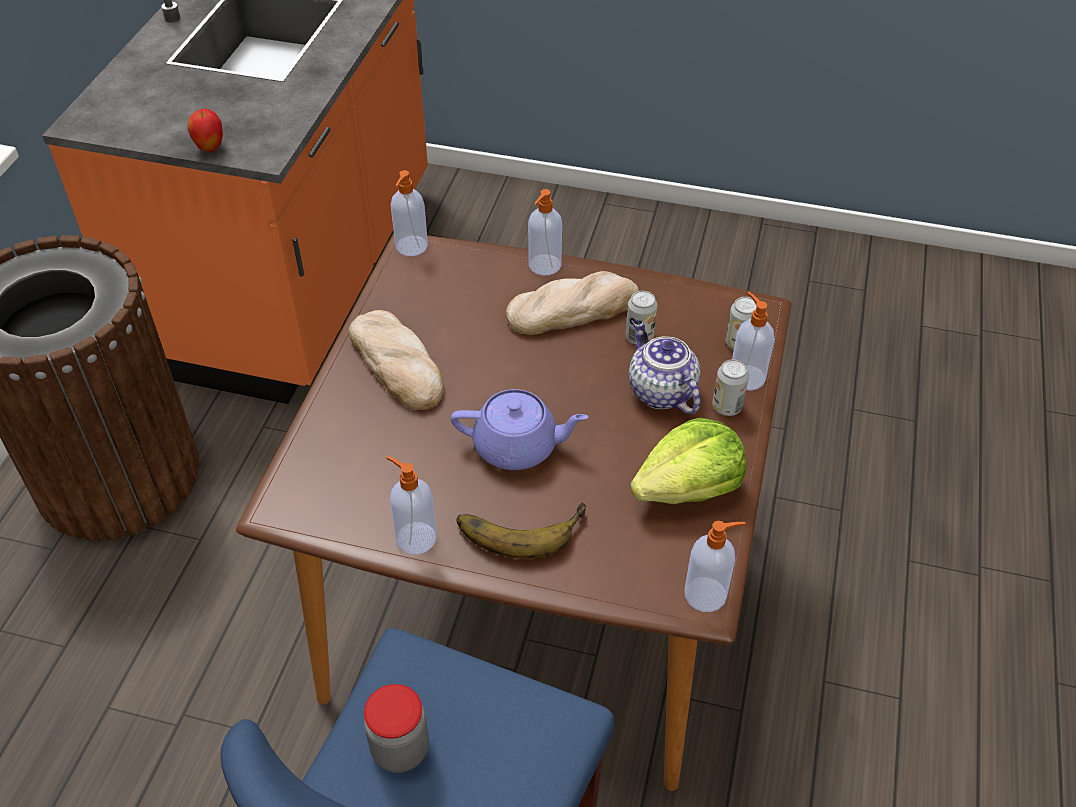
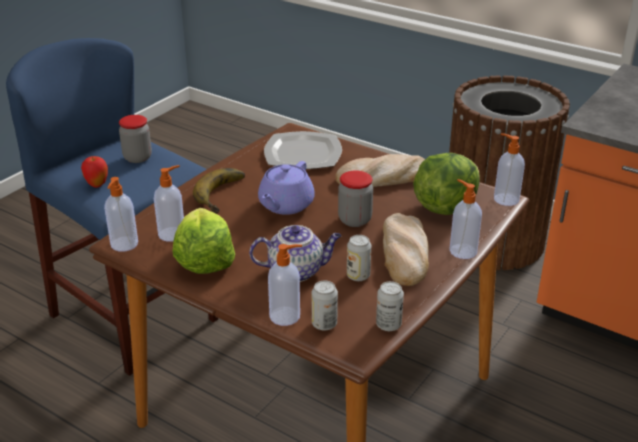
camera: 110 degrees right, 15 degrees down
(210, 148) = (599, 107): apple -> apple (97, 185)
(357, 472) = (302, 154): none -> plate
(415, 537) = (243, 163): soap dispenser -> soap dispenser (172, 234)
(452, 294) = (444, 206): none -> lettuce
(522, 367) = (354, 220): none -> jar
(726, 407) = (262, 297): can -> can (388, 325)

